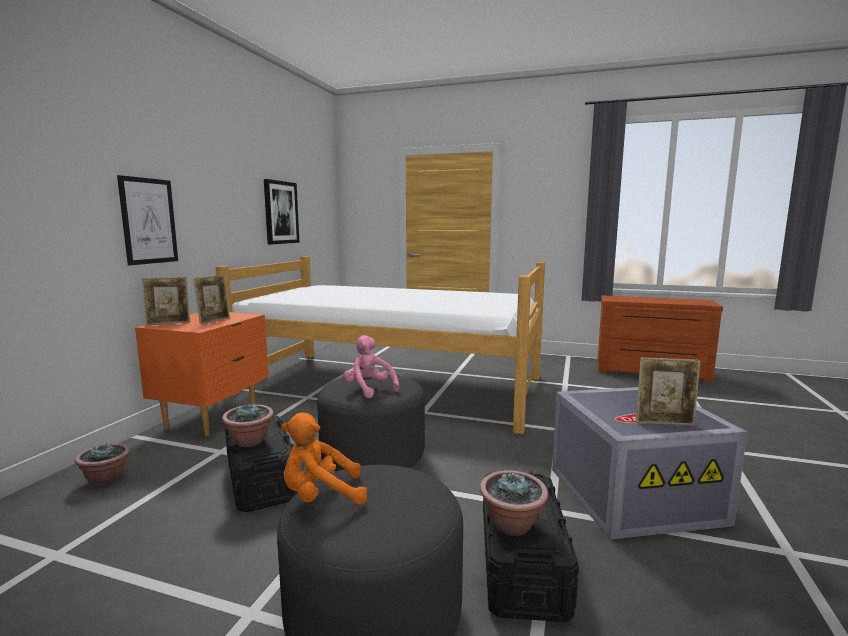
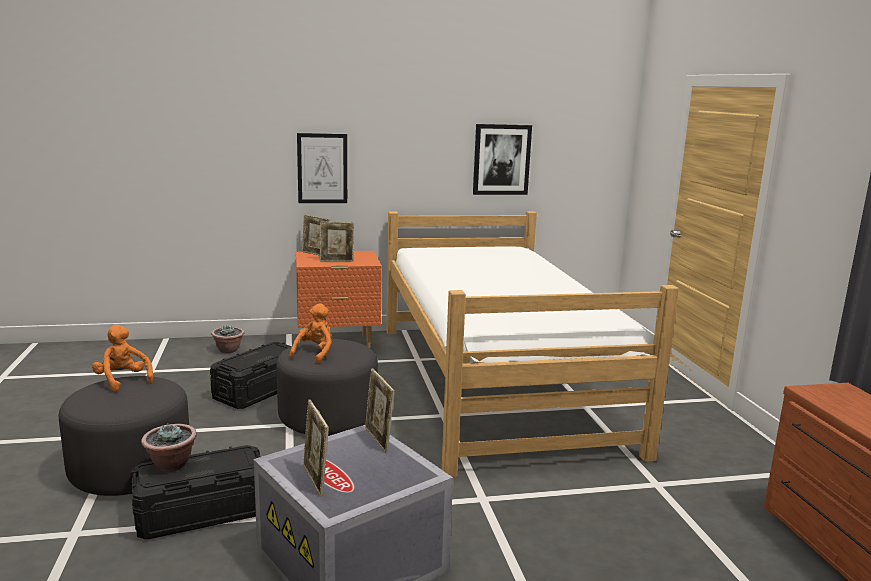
camera: 60 degrees right, 5 degrees up
(250, 441) = (247, 356): potted plant -> none
(369, 390) = (315, 353): pink plush toy -> orange plush toy
(592, 394) = (378, 440): none -> picture frame

